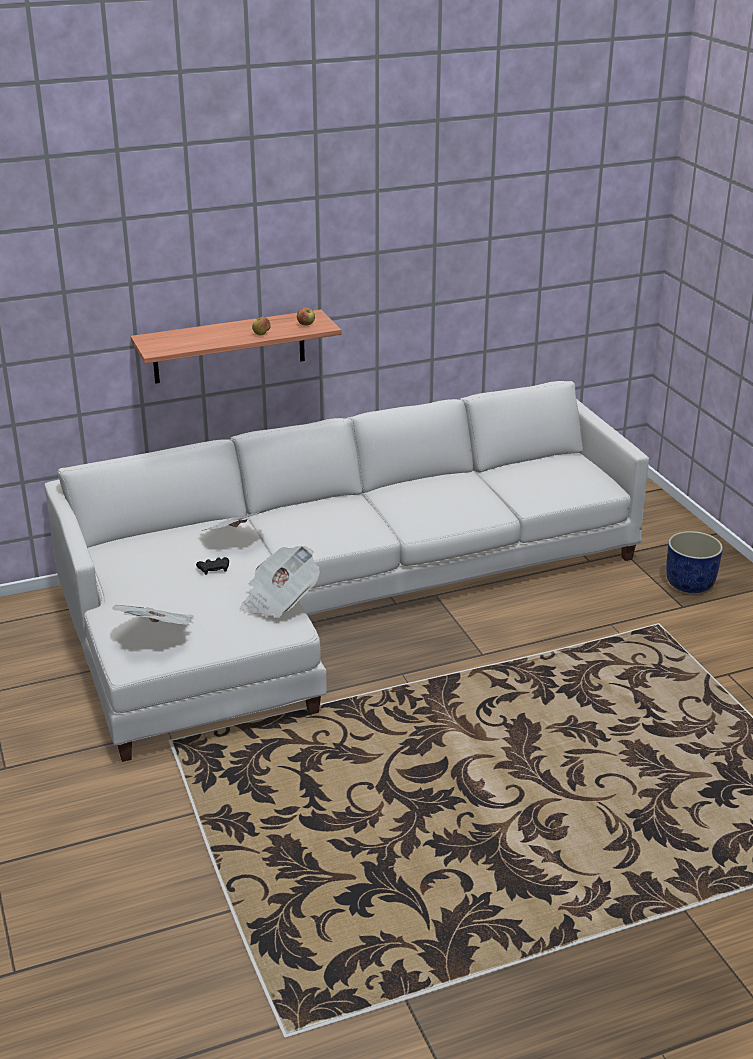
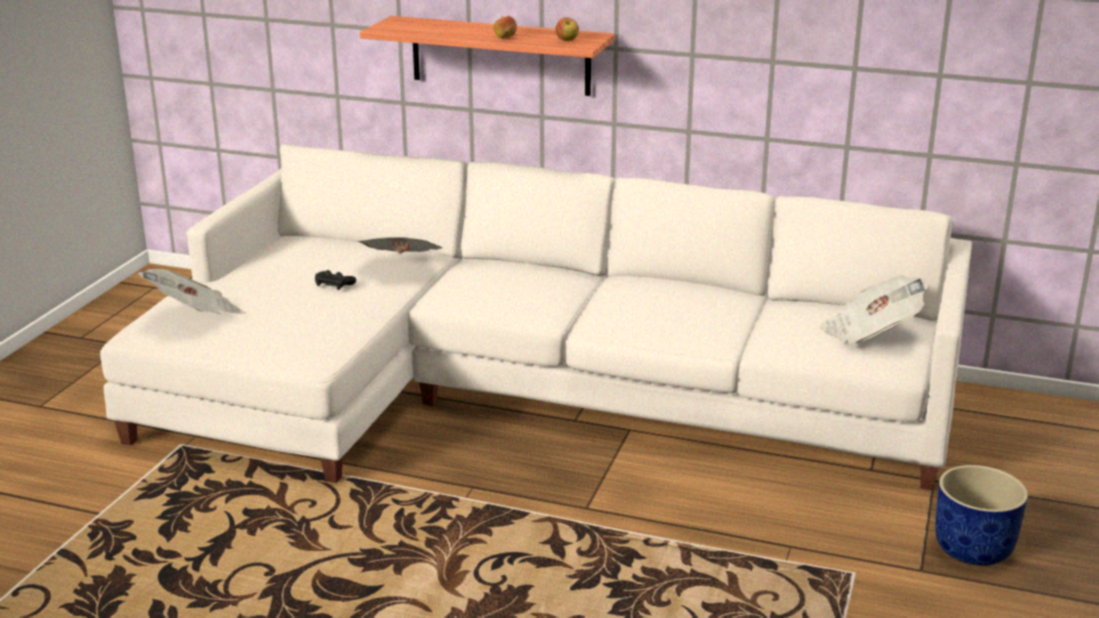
camera: 40 degrees right, 5 degrees down
(279, 600) = (341, 332): newspaper -> newspaper (870, 333)

